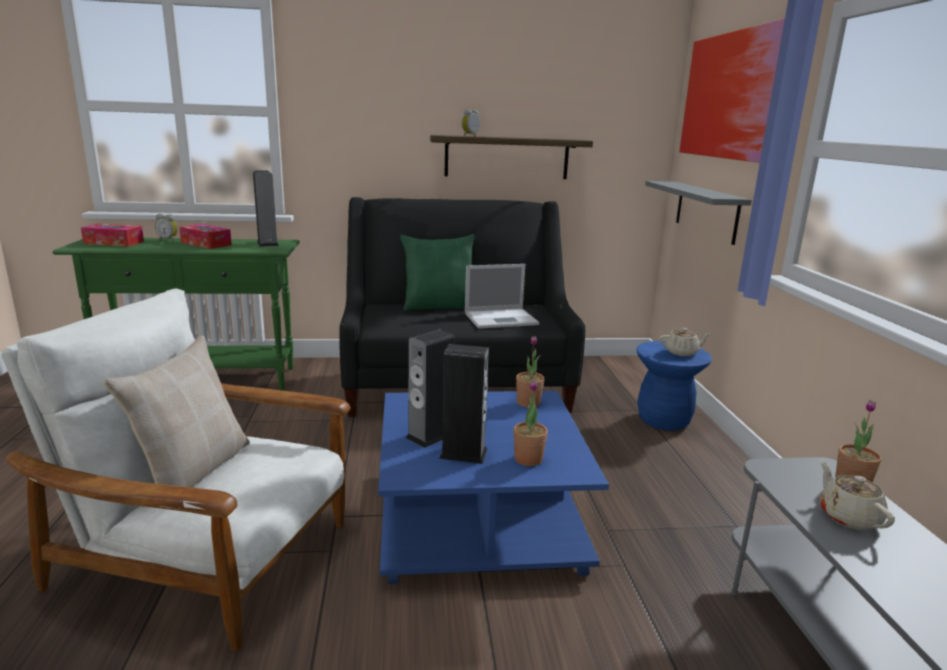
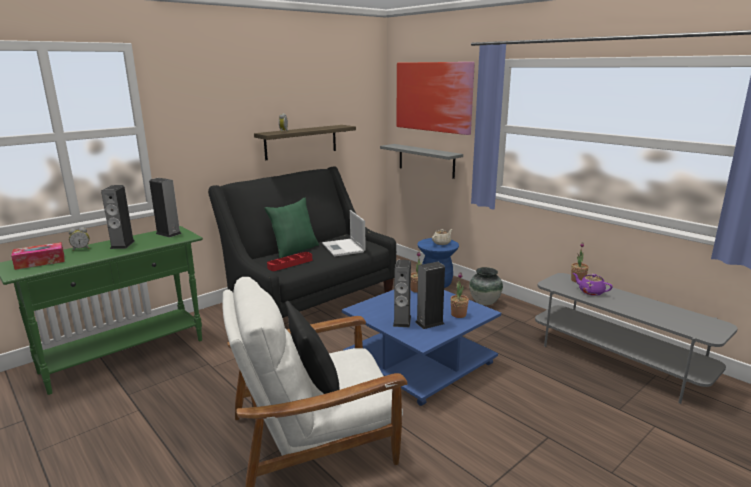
camera: 35 degrees left, 0 degrees up
(193, 470) = (314, 384): beige pillow -> black pillow
(206, 244) = (122, 244): tissue box -> speaker
(403, 319) = (290, 264): none -> red tray
(502, 319) = (343, 248): laptop -> laptop turned 120 degrees clockwise
(709, 476) = (484, 303): none -> vase
(848, 516) = (590, 292): beige teapot -> purple teapot

